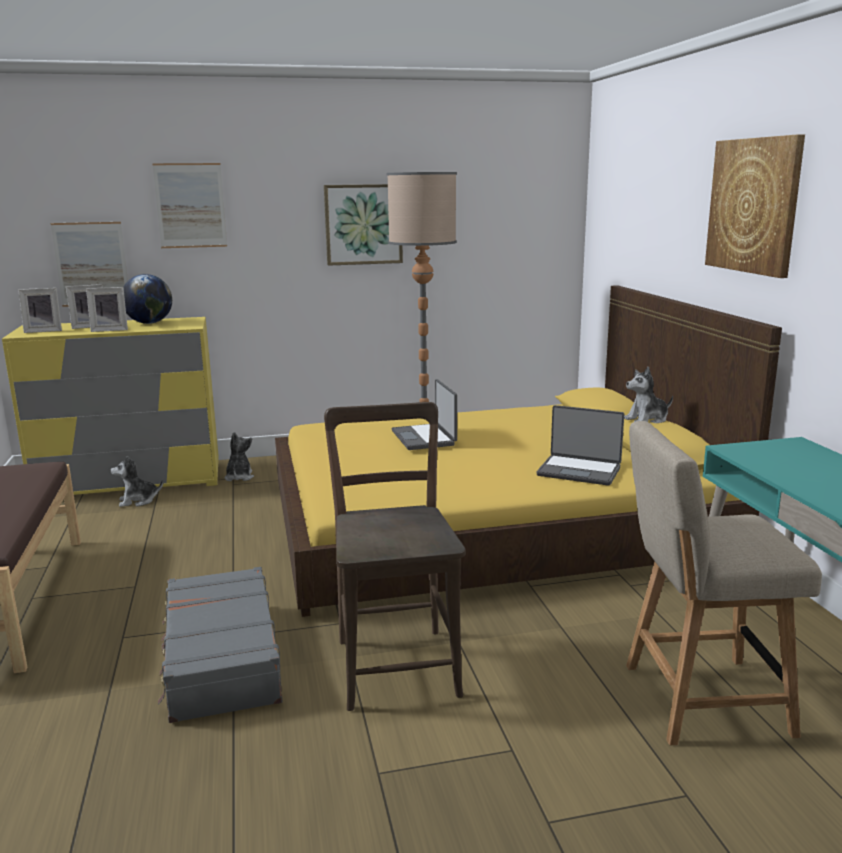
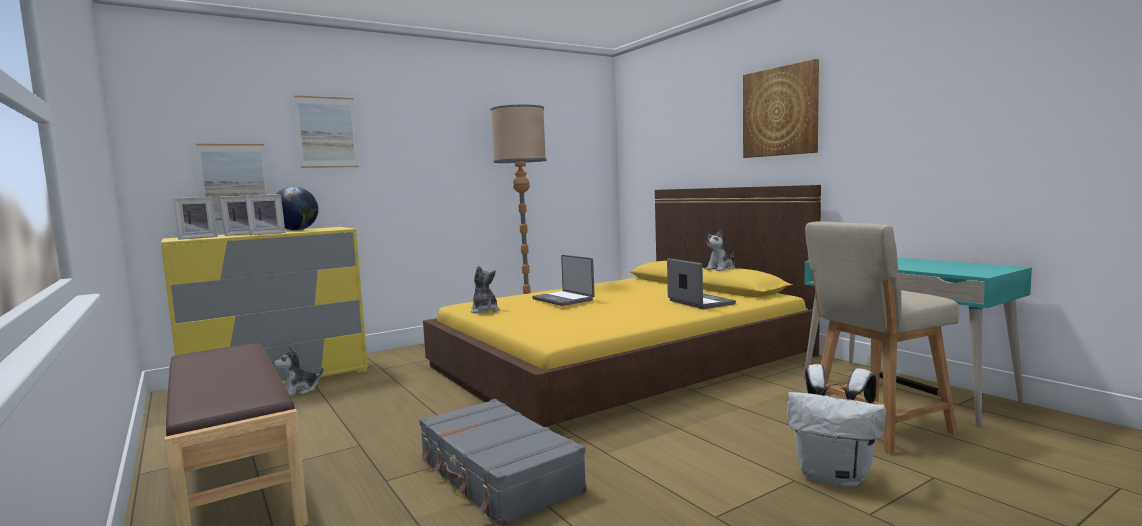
camera: 20 degrees left, 10 degrees down
(239, 477) = (382, 364): plush toy -> plush toy (484, 311)
(363, 224) = (466, 151): picture -> none
(396, 662) = (648, 449): brown chair -> none
(564, 759) = (835, 477): none -> white backpack
(579, 471) = (699, 302): laptop -> laptop turned 120 degrees counterclockwise

